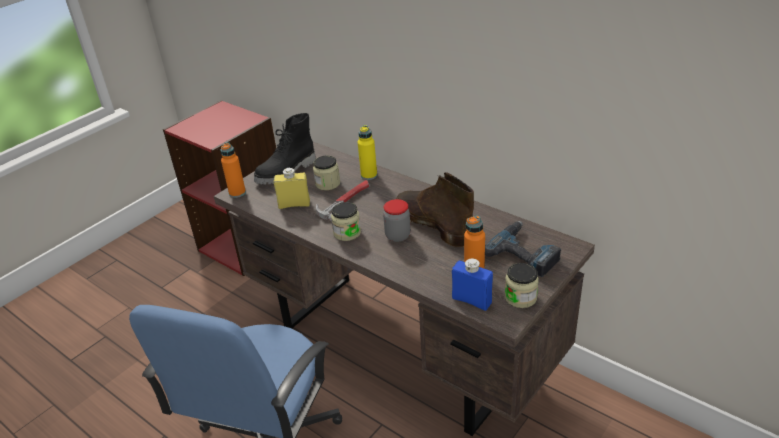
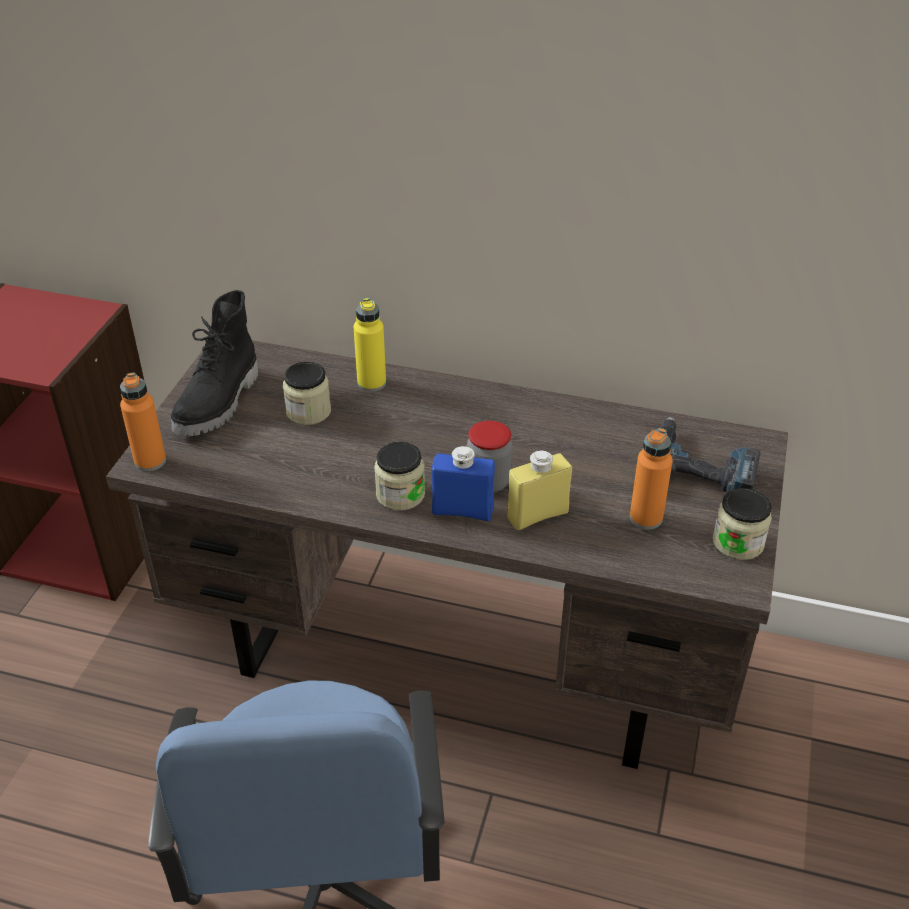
camera: 25 degrees left, 5 degrees up
(294, 204) = (273, 462): yellow bottle -> yellow bottle (537, 515)
(344, 201) = (359, 438): hammer -> none
(432, 223) = (530, 447): brown boot -> none
(471, 300) = (671, 565): blue bottle -> blue bottle (462, 511)

